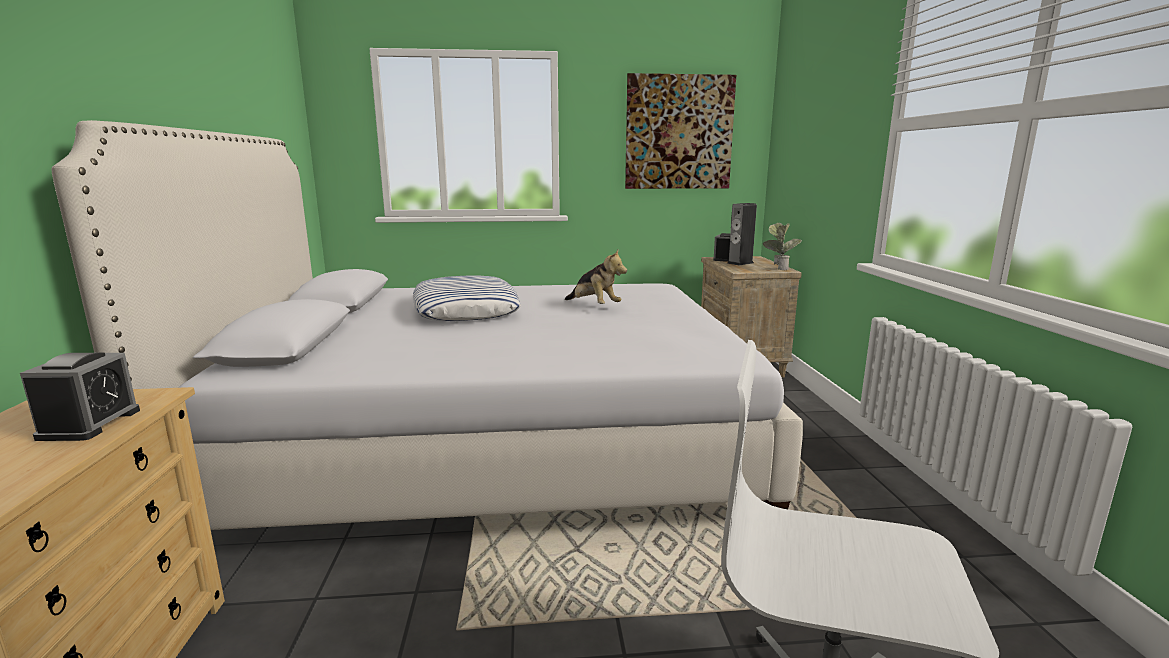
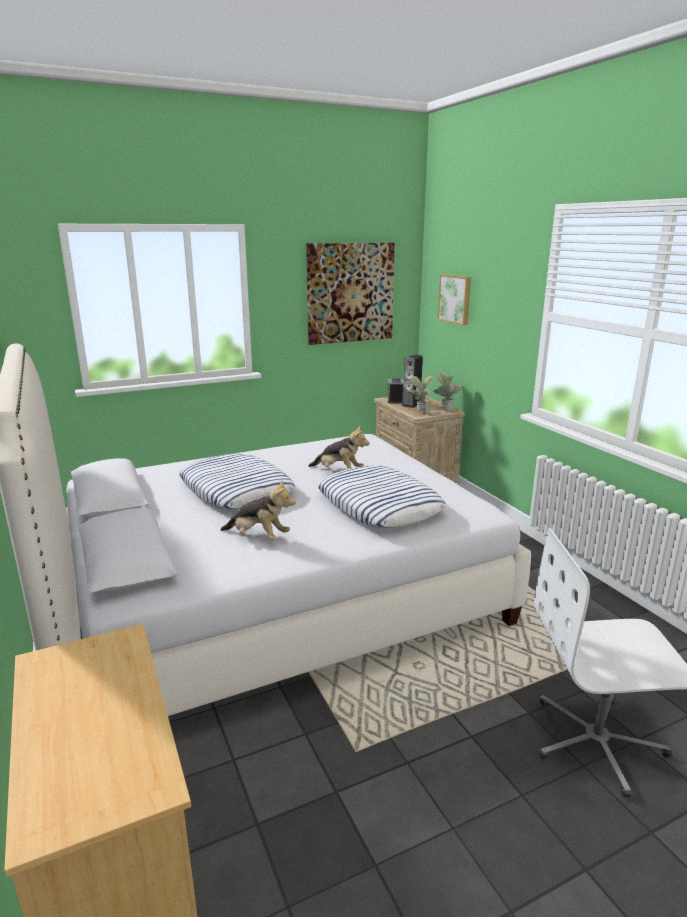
camera: 20 degrees left, 5 degrees up
(90, 424) = (116, 676): alarm clock -> none
(435, 345) = (259, 537): none -> plush toy
(604, 334) = (378, 505): none -> pillow
(742, 269) = (419, 412): none -> potted plant
(801, 133) = (455, 299): none -> picture

